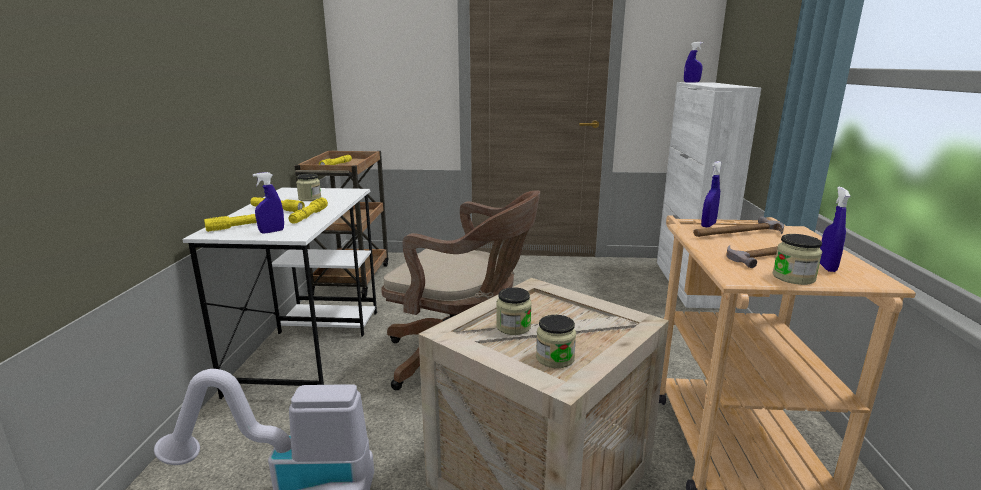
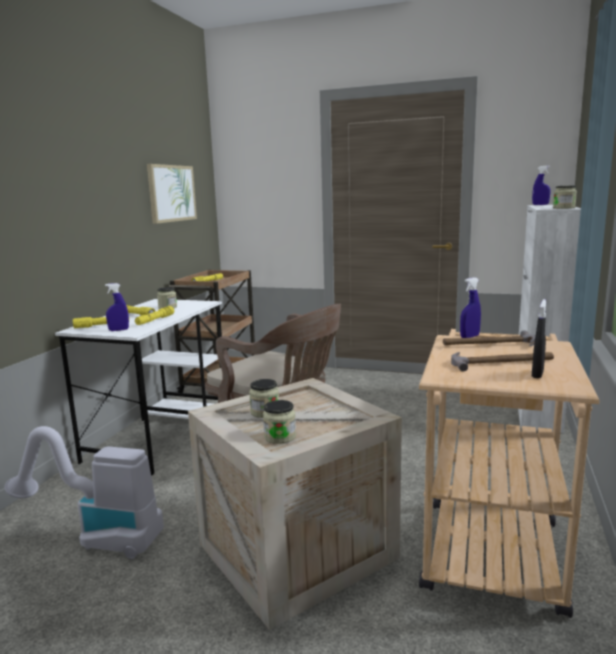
camera: 15 degrees right, 5 degrees down
(289, 58) = (171, 193): none -> picture
(793, 277) = (492, 380): jar -> jar (564, 208)
(826, 267) = (537, 374): blue spray bottle -> black spray bottle

